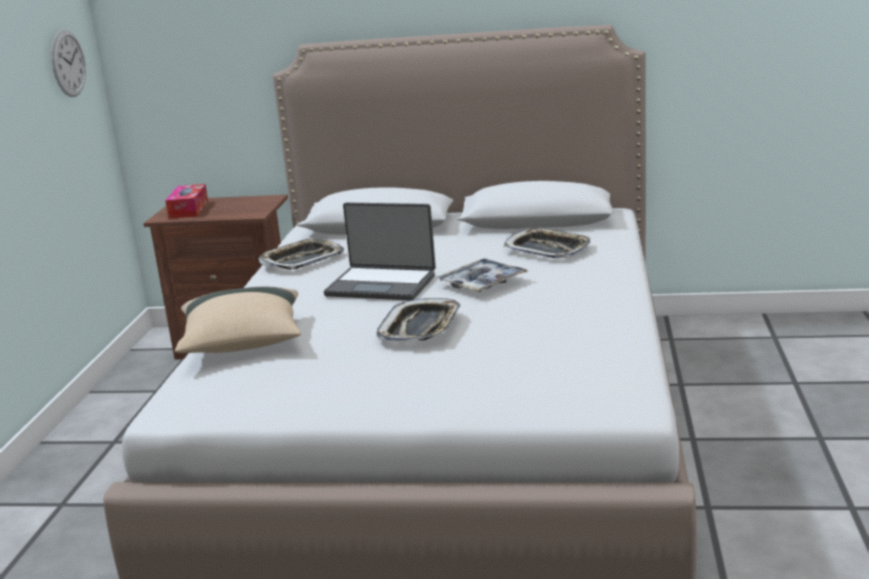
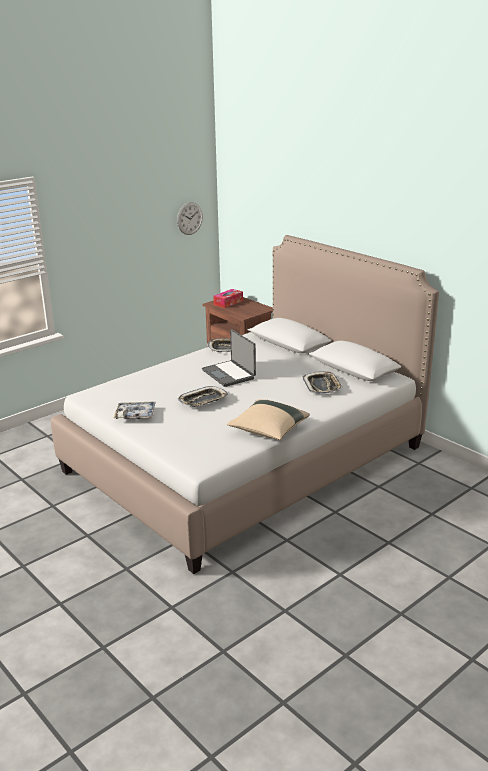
camera: 40 degrees right, 5 degrees up
(243, 343) = (144, 379): beige pillow -> beige pillow (268, 430)
(482, 283) = (263, 391): tray -> tray (135, 414)

